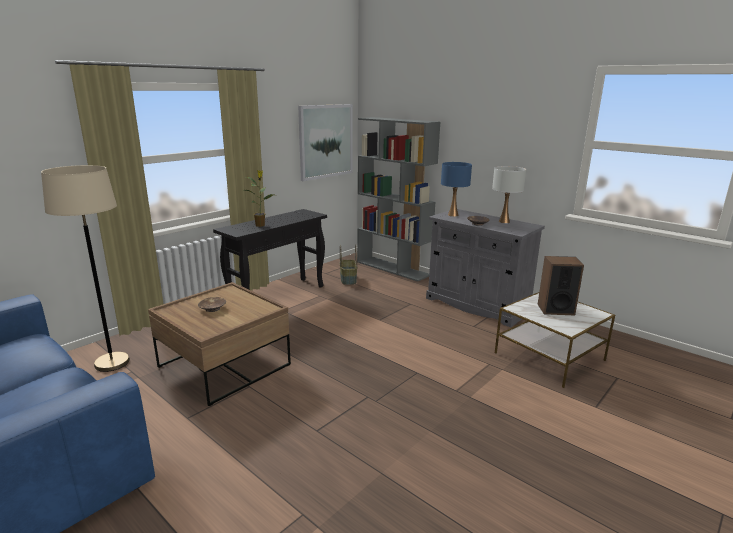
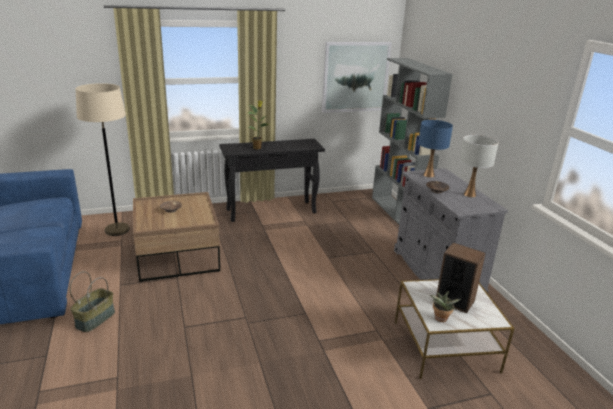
camera: 30 degrees right, 5 degrees up
(348, 279) = (344, 212): basket -> basket (95, 319)
(566, 325) = (440, 319): none -> potted plant

